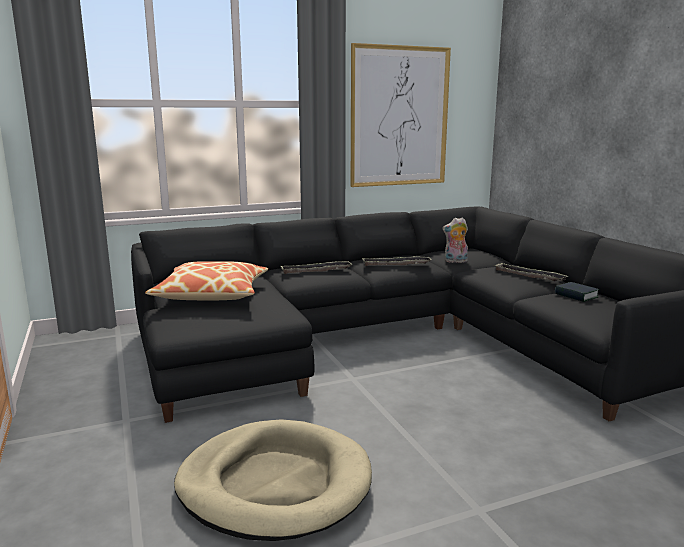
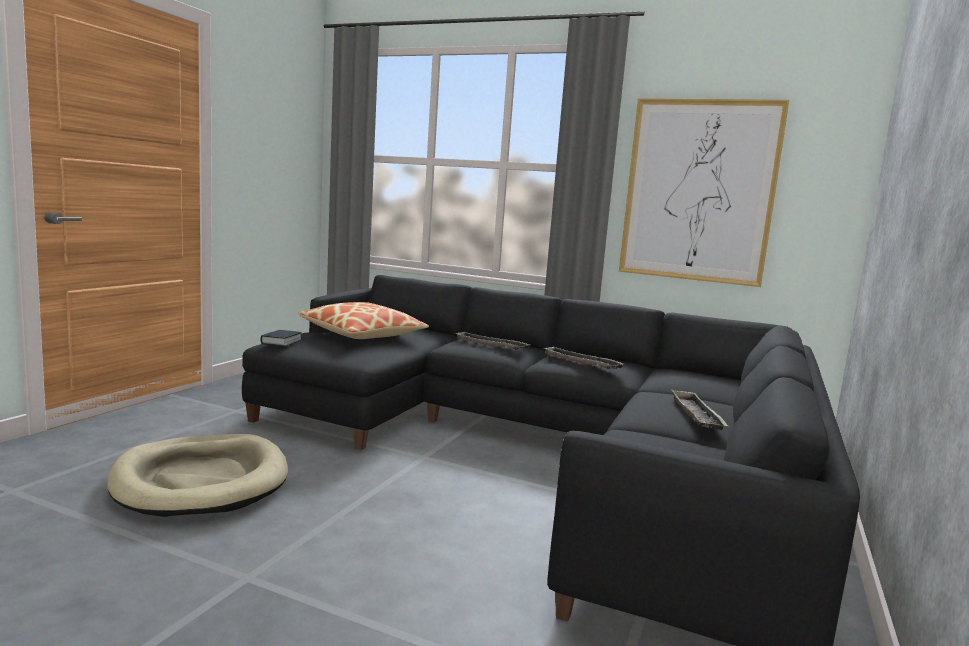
camera: 45 degrees right, 5 degrees down
(455, 261) = (664, 381): plush toy -> none
(576, 296) = (677, 445): book -> book (281, 342)

